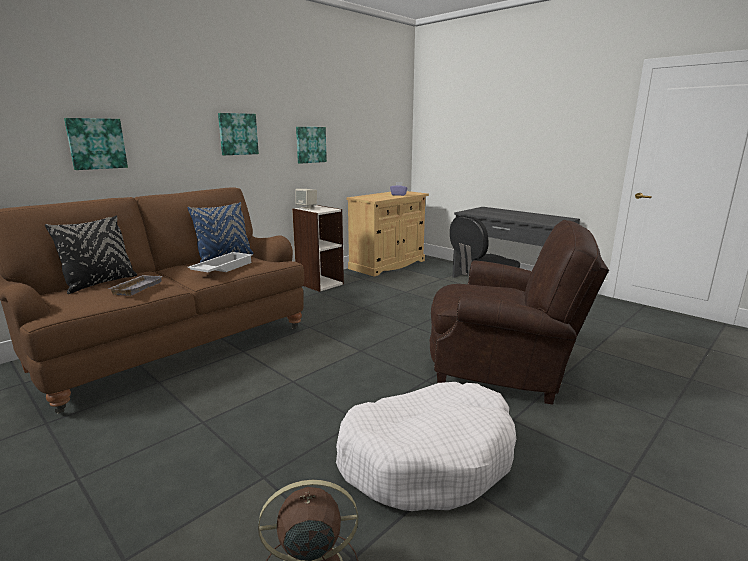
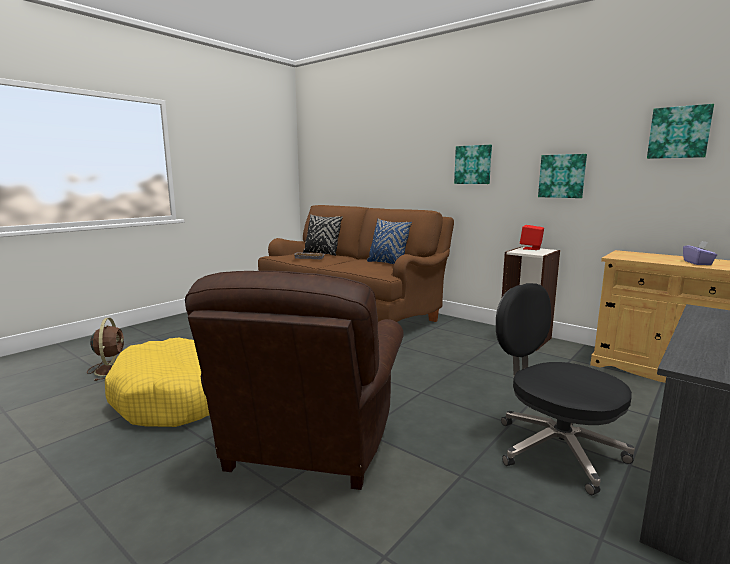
camera: 85 degrees right, 5 degrees down
(96, 143) = (377, 172): picture -> picture (679, 132)
(222, 268) = (354, 264): white tray -> none
(307, 208) = (531, 248): beige speaker -> red speaker
(427, 458) = (175, 398): white dog bed -> yellow dog bed

